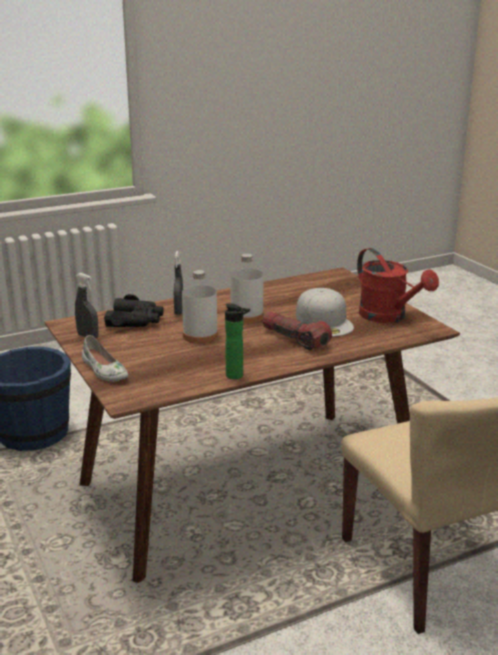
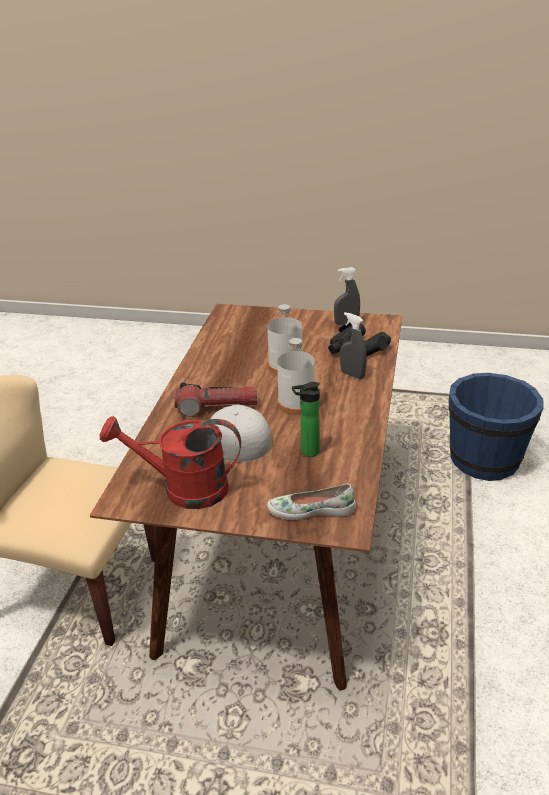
camera: 130 degrees right, 10 degrees up
(104, 371) = (278, 315): white shoe -> white shoe (311, 509)
(237, 376) = (197, 357): bottle -> bottle (307, 452)

